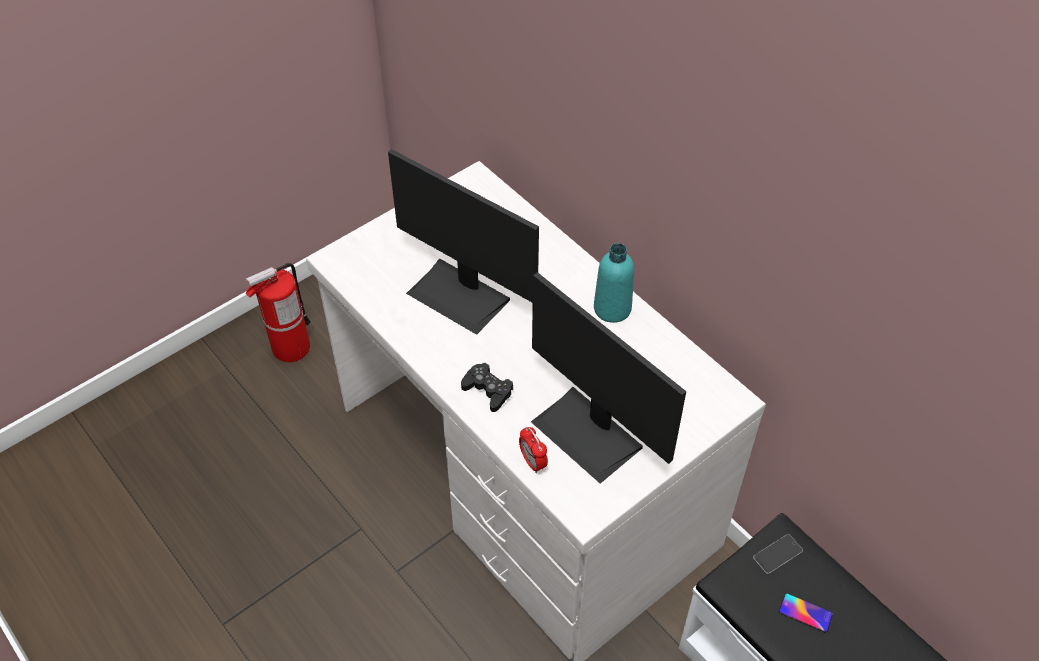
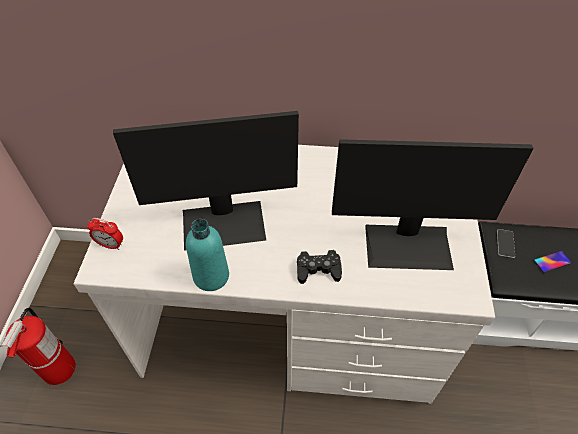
camera: 45 degrees left, 0 degrees up
(533, 462) = (402, 291): alarm clock -> alarm clock (111, 245)
(612, 308) = (326, 163): turquoise bottle -> turquoise bottle (211, 276)

